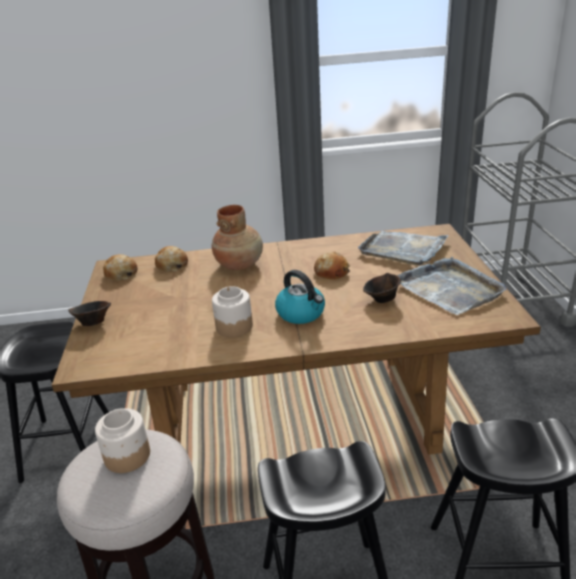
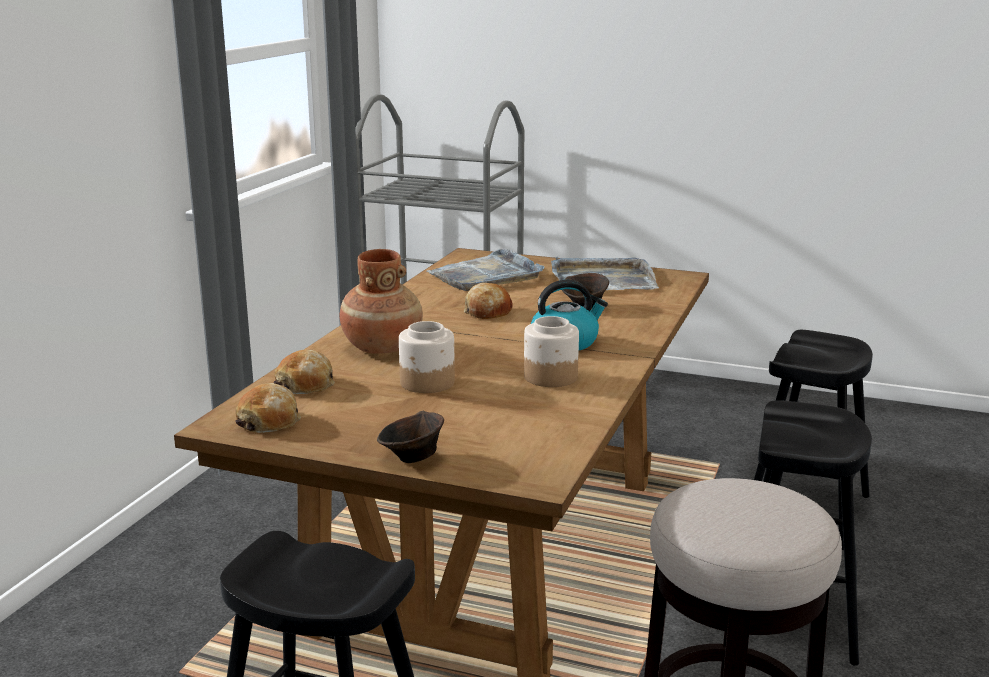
camera: 65 degrees left, 10 degrees down
(126, 456) = (726, 504): jar -> jar (427, 383)

